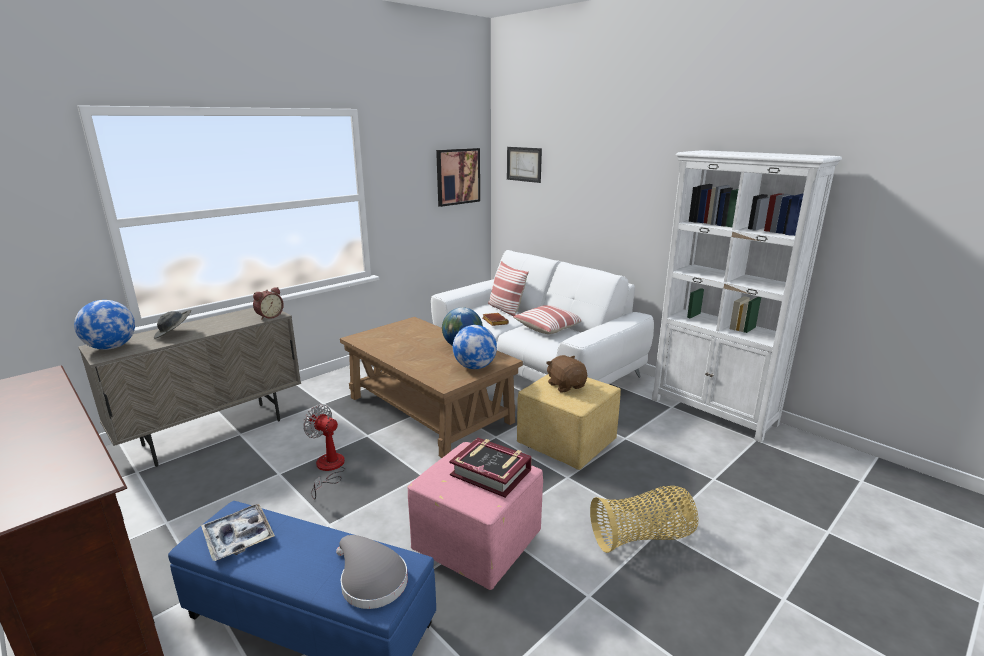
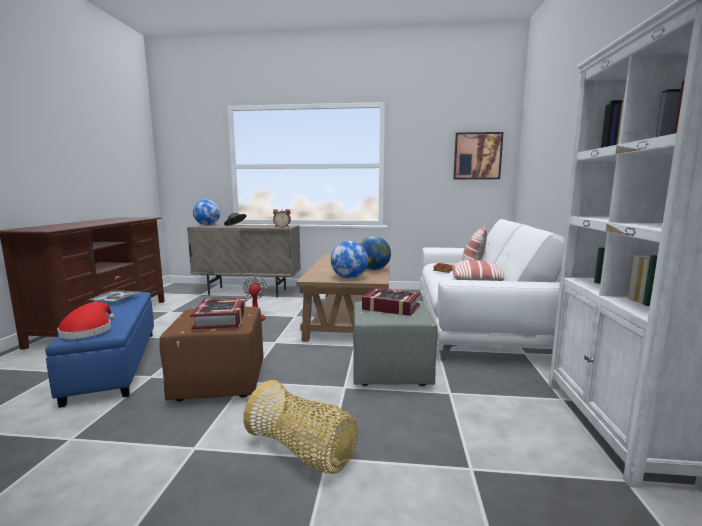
camera: 50 degrees right, 10 degrees down
(370, 580) = (88, 331): grey hat -> red hat
(475, 545) = (218, 383): pink ottoman -> brown ottoman
(524, 164) = (533, 140): picture -> none
(566, 385) = (391, 307): brown plush toy -> book
(567, 444) = (391, 372): yellow ottoman -> grey ottoman

